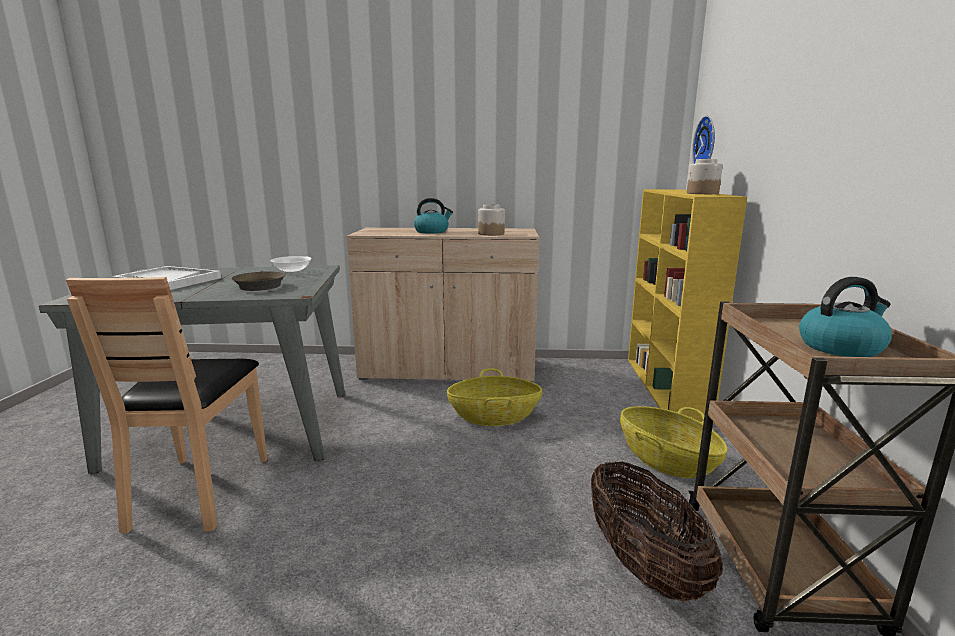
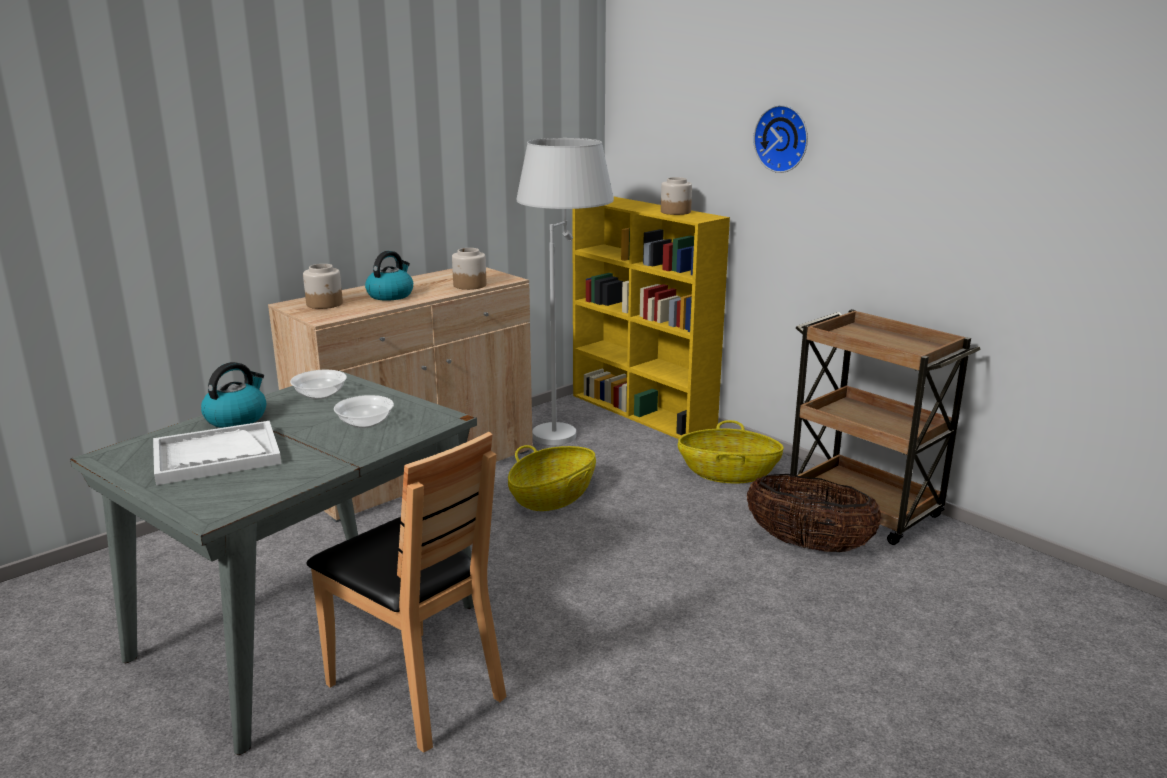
camera: 45 degrees left, 5 degrees up
(260, 285) = (365, 423): brown frying pan -> bowl
(387, 230) = (325, 304): none -> jar
(586, 377) = (566, 427): none -> white floor lamp
(707, 144) = (643, 151): wall clock -> wall clock (783, 138)
(841, 347) = (896, 343): kettle -> kettle (237, 418)

